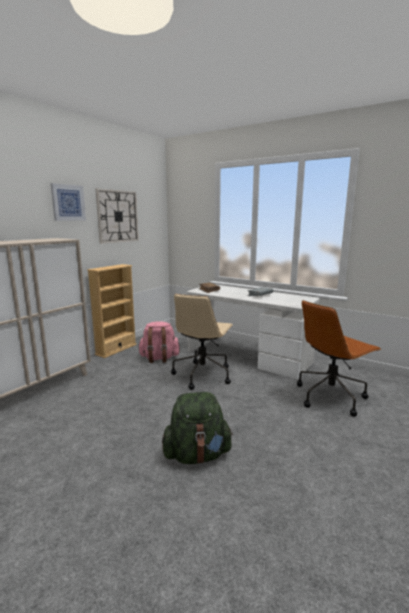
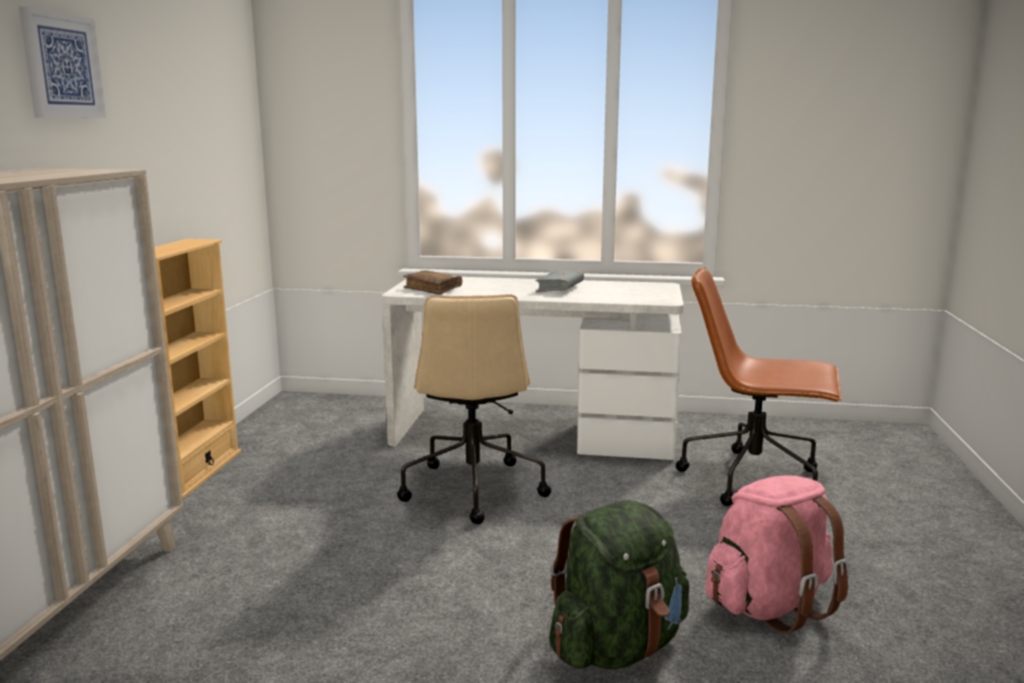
camera: 25 degrees left, 0 degrees up
(117, 216) = (167, 108): wall clock -> none
(159, 358) = (334, 473): pink backpack -> pink backpack (770, 606)
(330, 396) = (755, 479): brown office chair -> brown office chair turned 75 degrees clockwise

